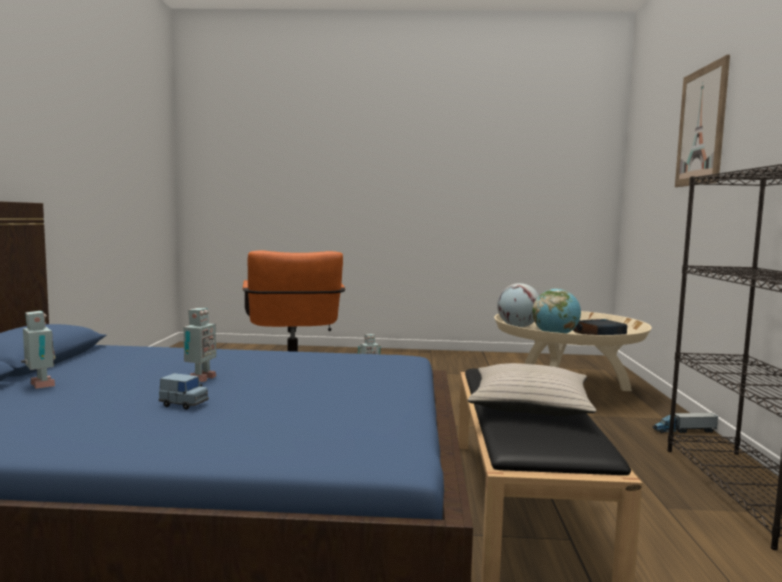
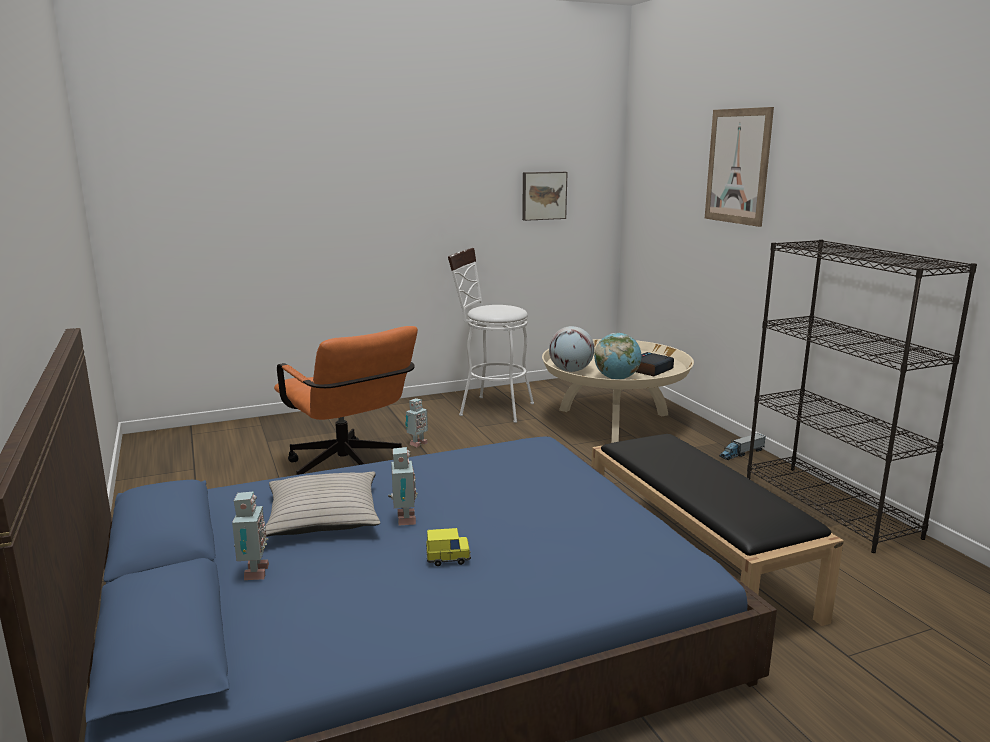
camera: 25 degrees left, 10 degrees up
(39, 386) = (253, 573): toy robot -> toy robot turned 60 degrees clockwise
(184, 404) = (448, 558): blue toy car -> yellow toy car
(460, 363) = (490, 408): none -> white stool
(529, 405) = (709, 482): beige pillow -> beige pillow (323, 517)
(538, 180) = (543, 195): none -> picture

